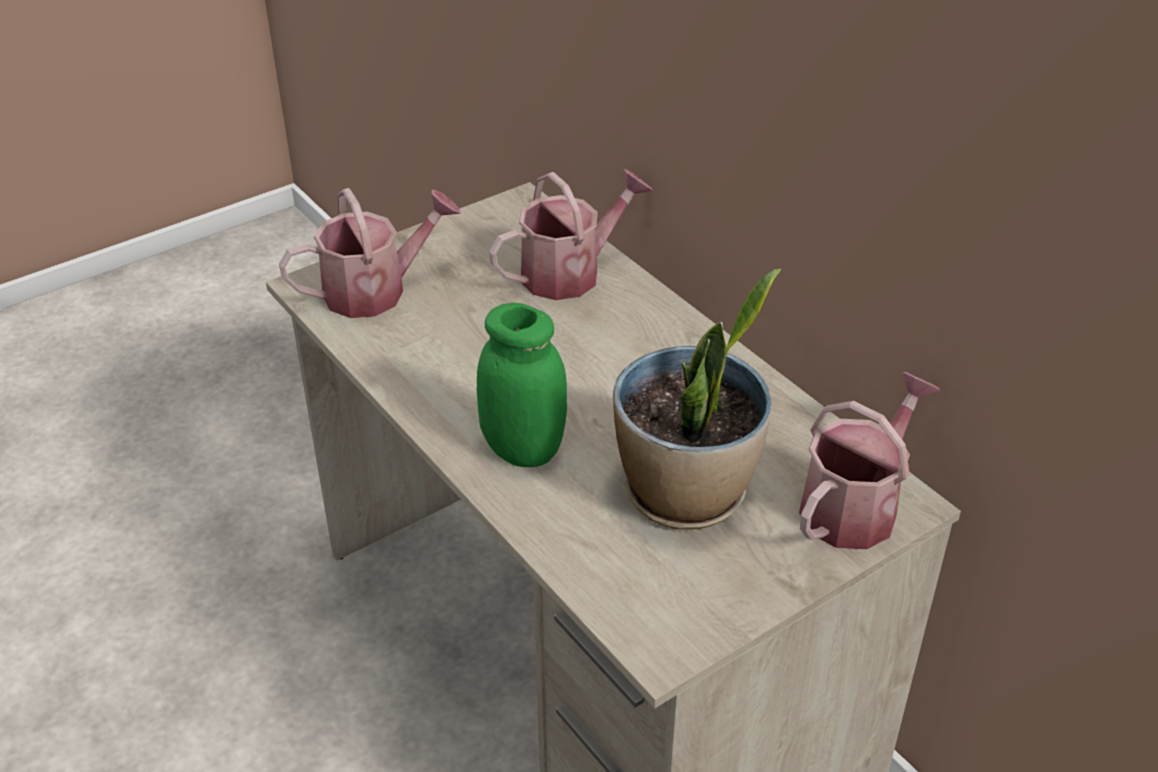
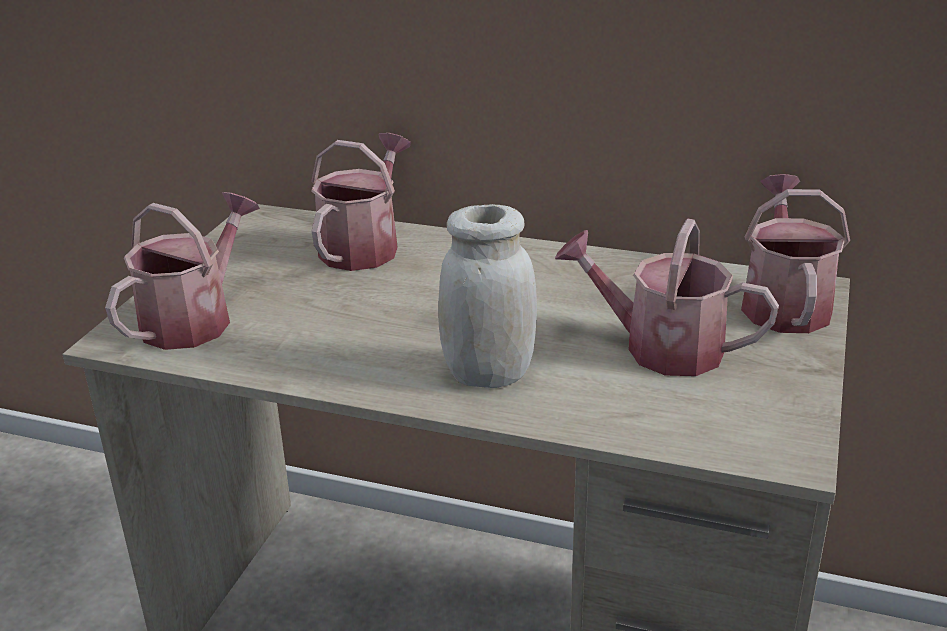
camera: 35 degrees left, 10 degrees down
(523, 449) = (488, 374): green jar -> white jar
(686, 494) = (660, 347): potted plant -> watering can

